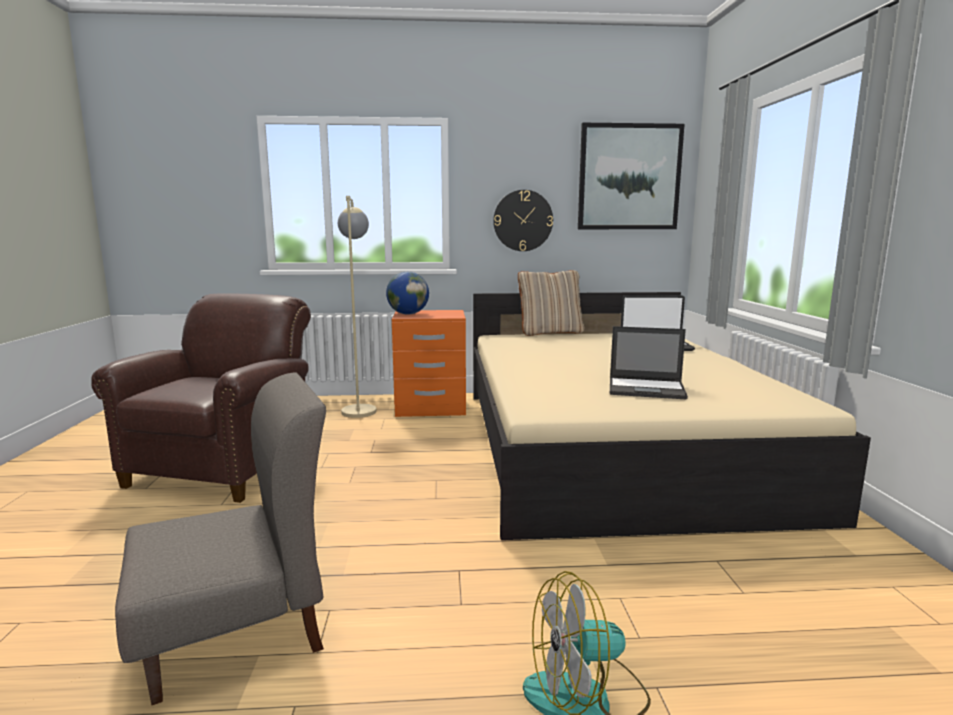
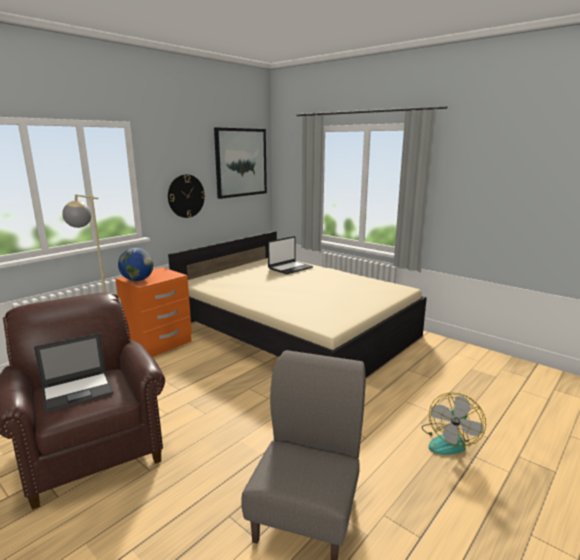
camera: 45 degrees left, 5 degrees up
(550, 333) = (218, 270): beige pillow -> none
(647, 389) = (343, 298): laptop -> laptop (78, 391)

